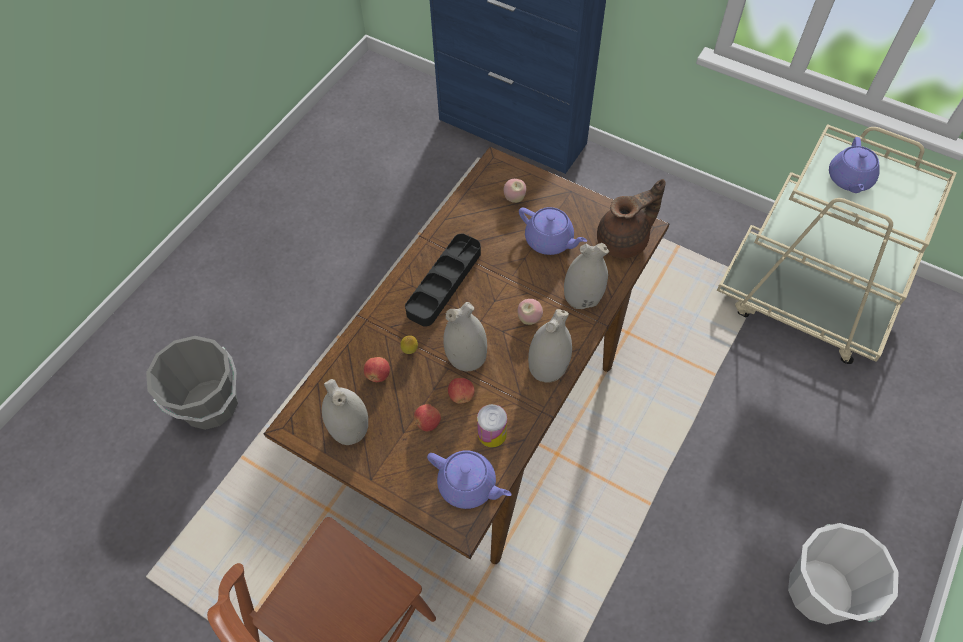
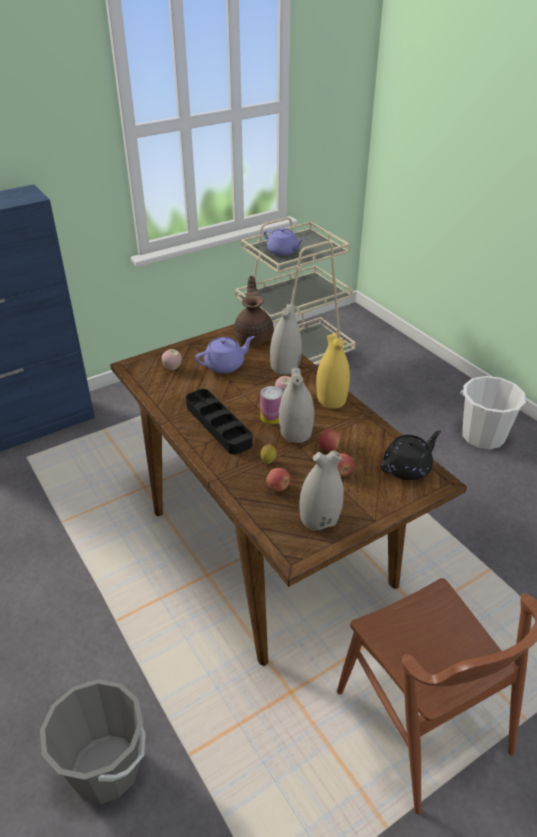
camera: 65 degrees left, 20 degrees down
(468, 485) = (408, 468): purple teapot -> black teapot
(492, 434) = (370, 443): can -> can (271, 417)
(548, 366) = (331, 399): white vase -> yellow vase

